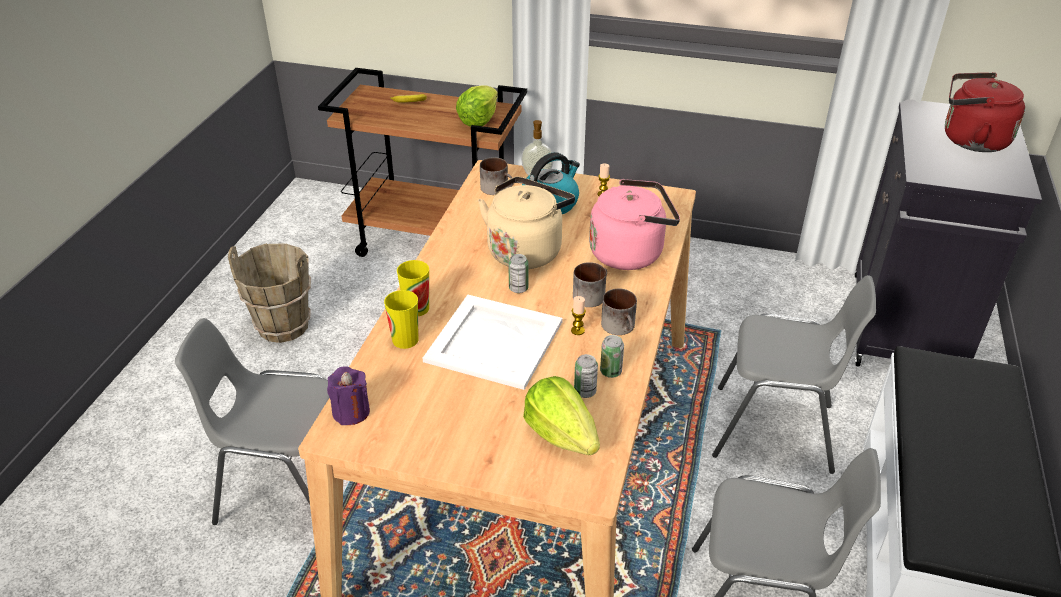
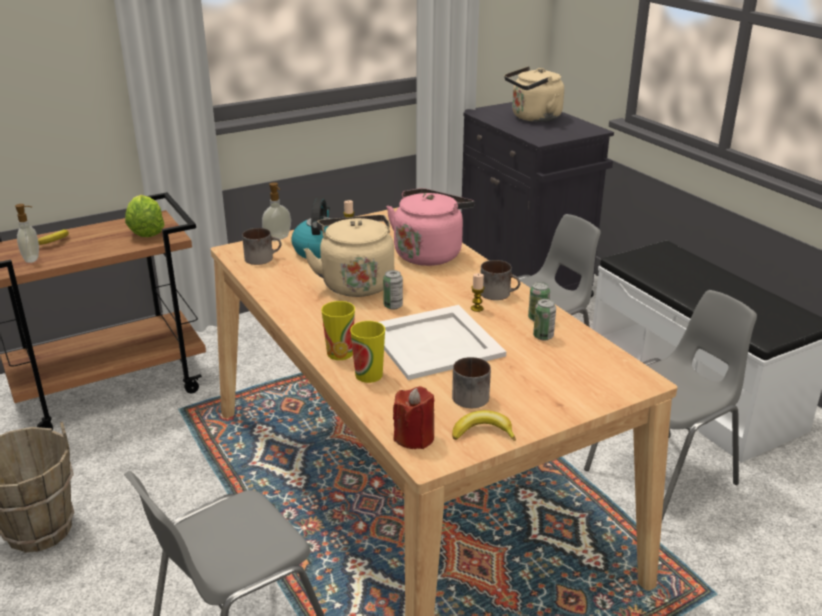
camera: 45 degrees left, 10 degrees down
(351, 412) = (414, 437): purple candle -> red candle
(378, 112) = (33, 259): none -> soap dispenser
(398, 442) = (483, 432): none -> banana
(561, 435) = (573, 365): lettuce -> none
(590, 294) = (447, 286): mug -> mug (468, 395)
(970, 140) = (533, 118): red kettle -> beige kettle

